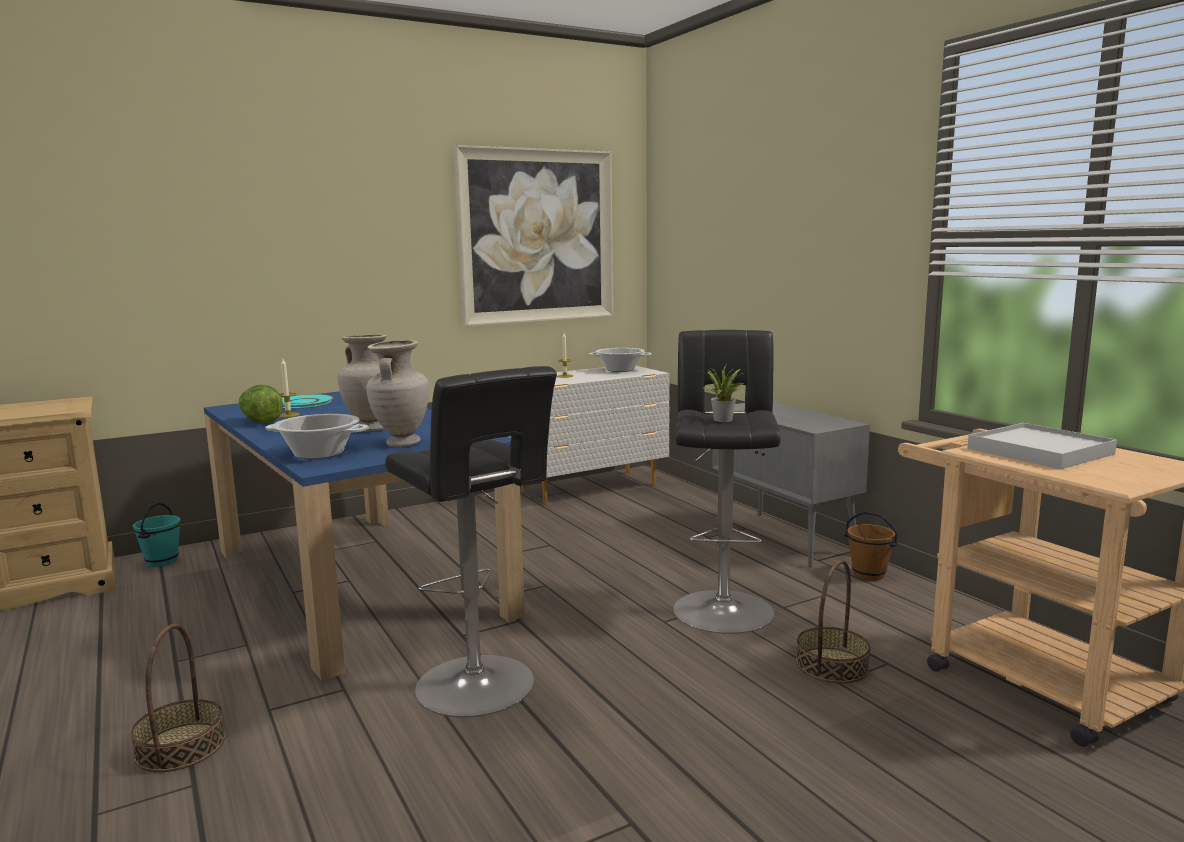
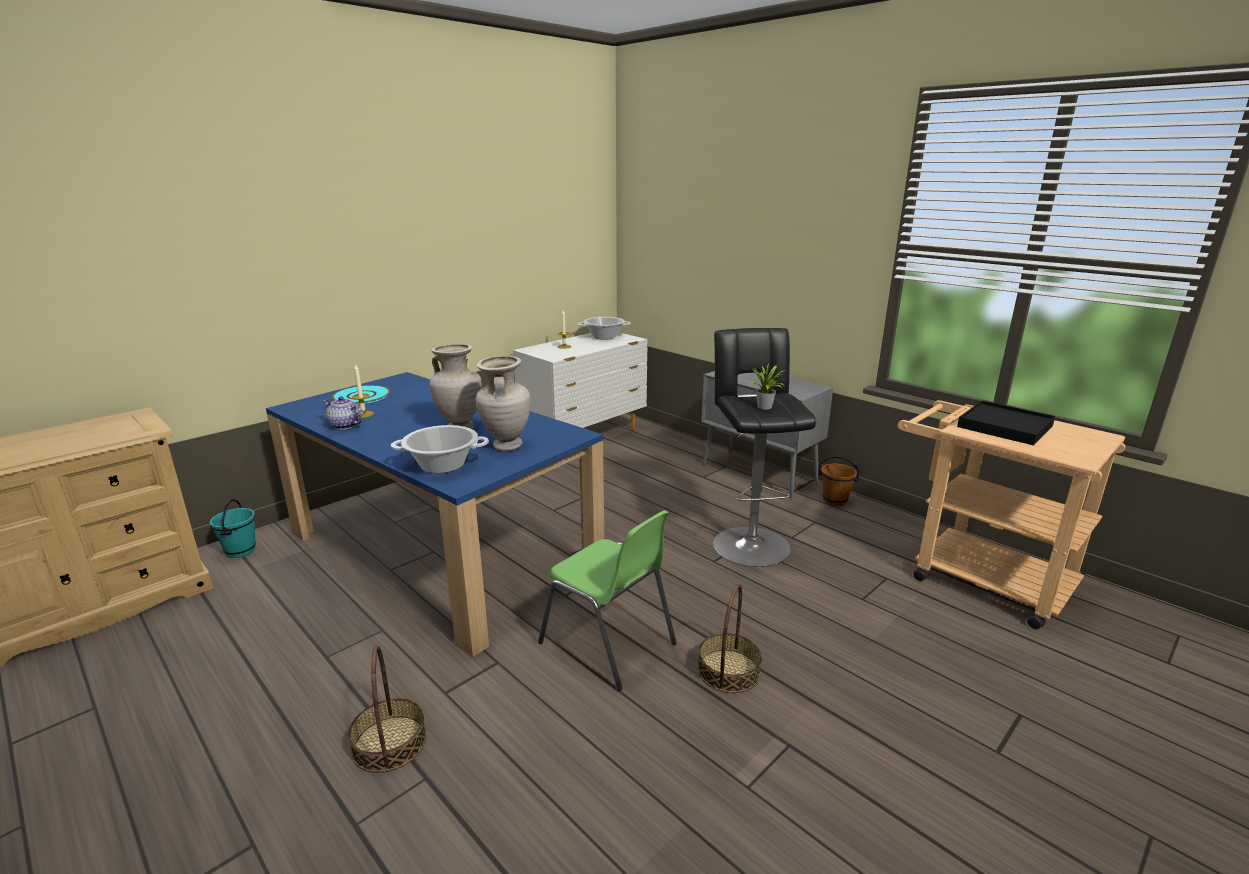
camera: 15 degrees left, 10 degrees up
(260, 422) = (345, 426): lettuce -> teapot
(480, 688) = (609, 644): black stool -> green chair
(537, 236) = (533, 223): picture -> none
(832, 665) = (851, 585): basket -> basket (728, 671)
(1039, 451) = (1004, 426): white tray -> black tray

